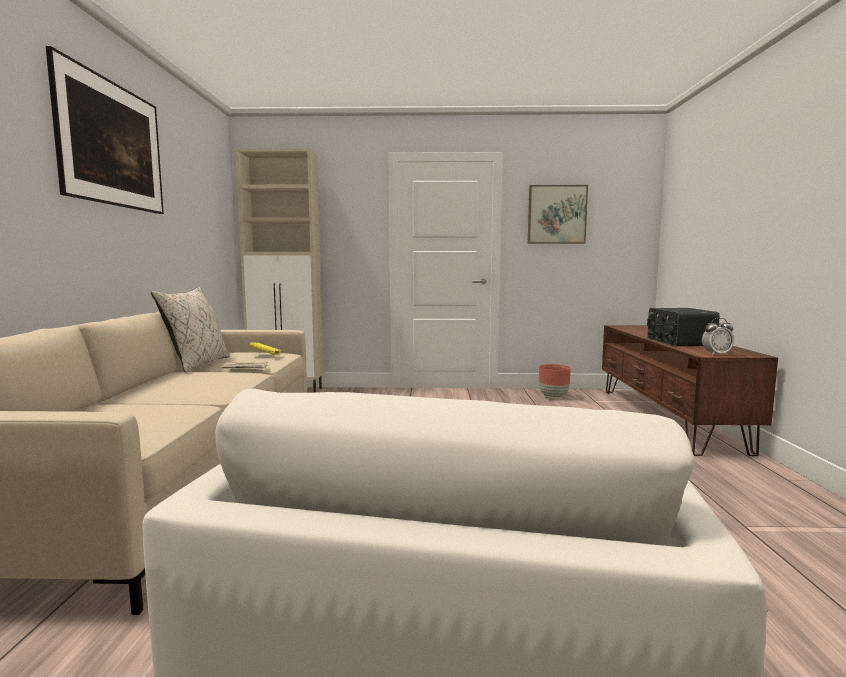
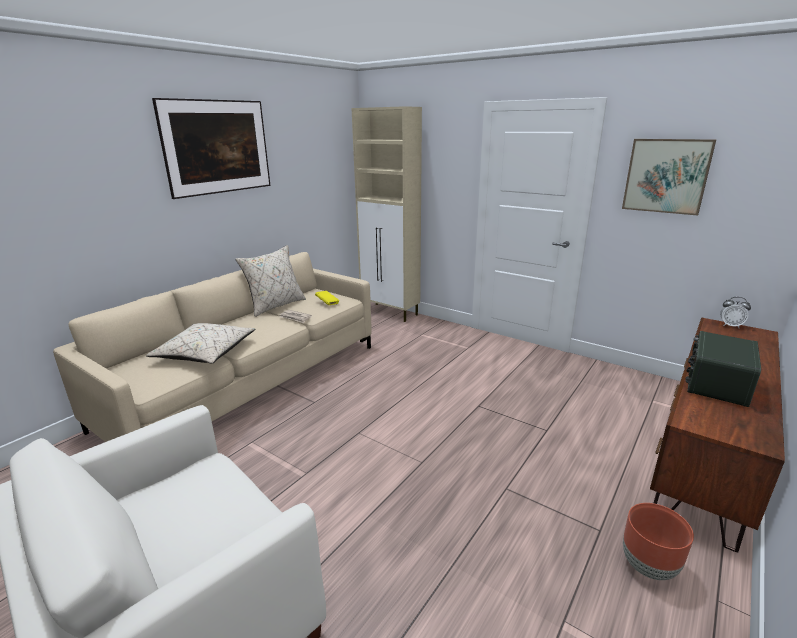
camera: 35 degrees right, 15 degrees up
(169, 404) = (205, 353): none -> beige pillow
(553, 397) = (612, 381): brown planter -> brown planter (649, 566)
(716, 354) = (705, 426): alarm clock -> alarm clock (730, 325)

